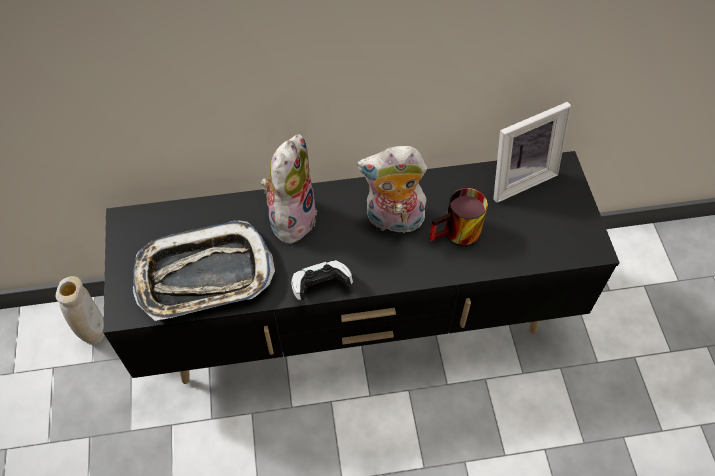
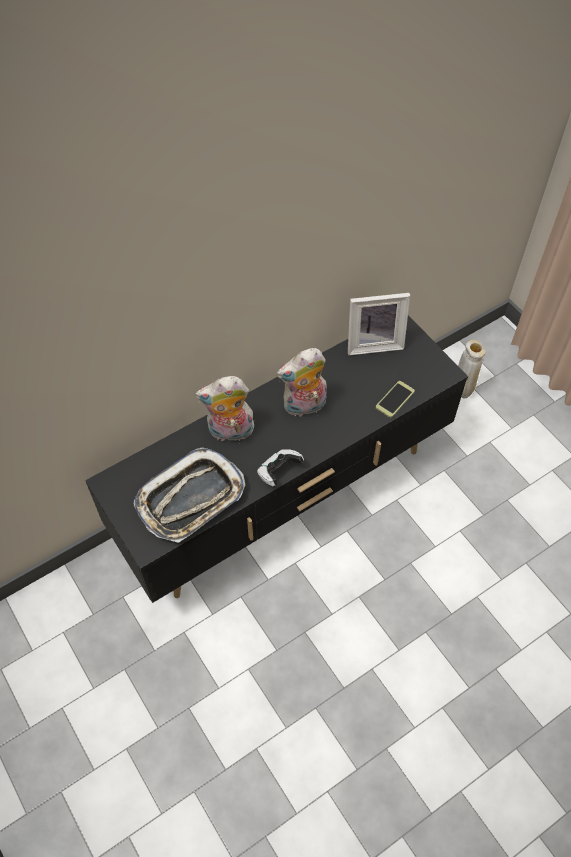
camera: 25 degrees left, 0 degrees up
(95, 334) = (83, 592): beige vase -> beige vase (461, 392)
(291, 217) = (230, 432): plush toy -> plush toy turned 90 degrees counterclockwise
(458, 234) = (354, 398): mug -> none
(509, 255) = (395, 399): none -> phone
(518, 177) = (373, 342): picture frame -> picture frame turned 45 degrees clockwise

